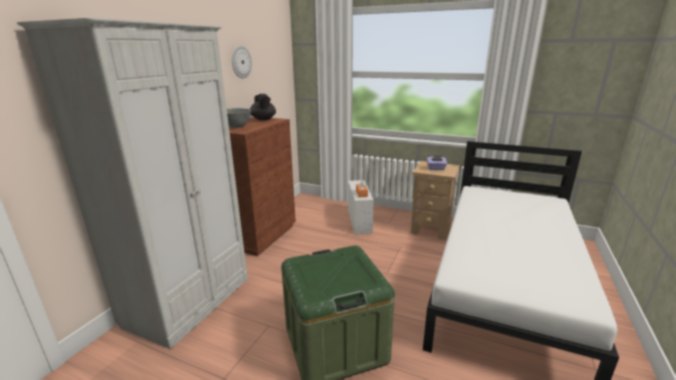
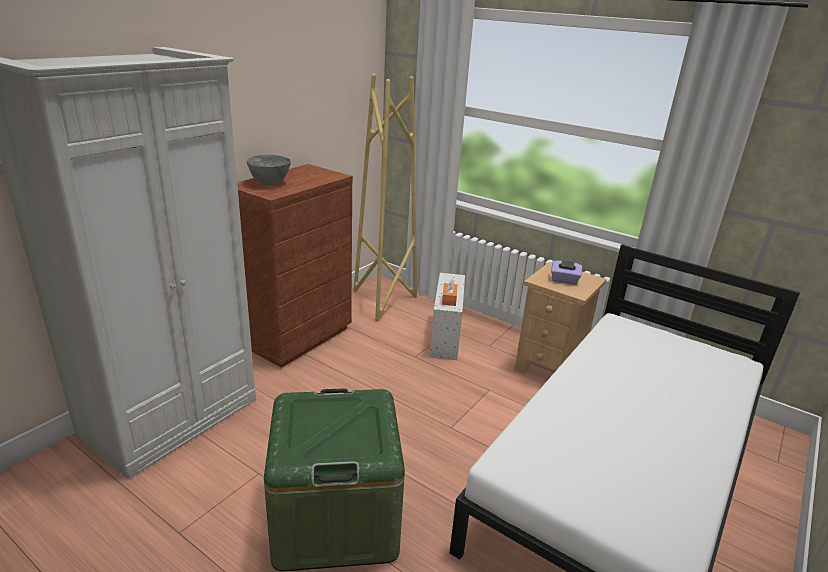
camera: 10 degrees right, 5 degrees up
(241, 62) = (291, 85): wall clock -> none
(263, 119) = (315, 172): black teapot -> none
(310, 208) = (382, 302): none -> yellow clothes rack

